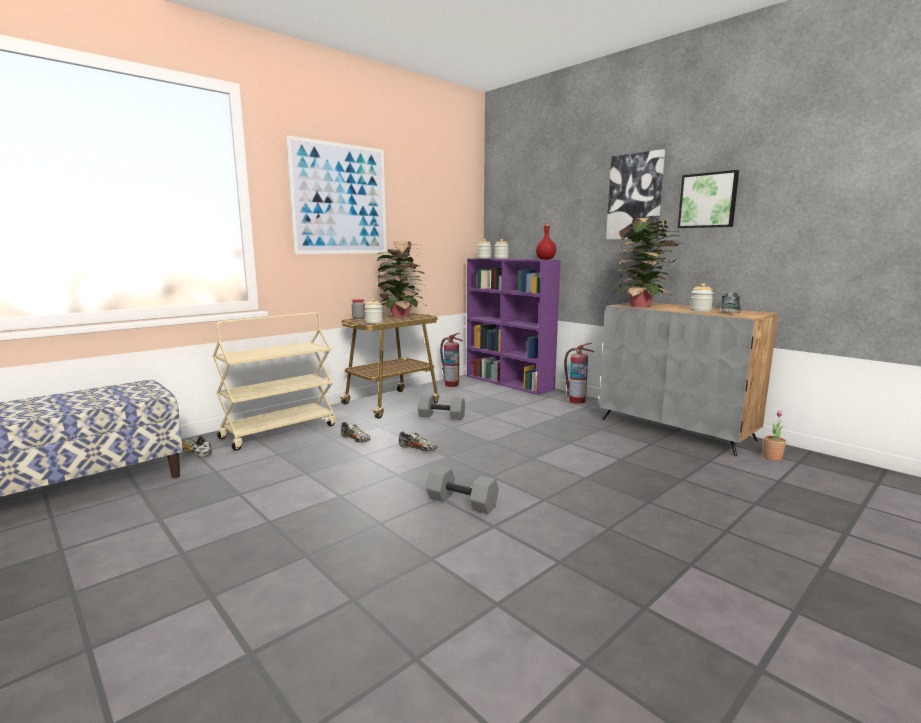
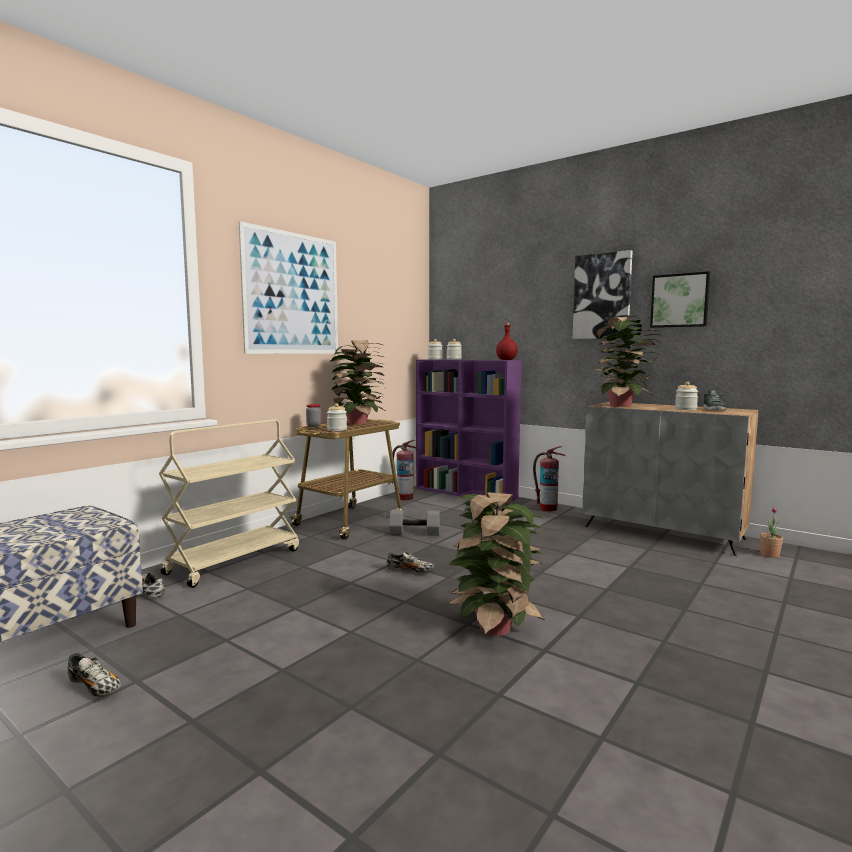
camera: 10 degrees left, 5 degrees down
(356, 440) = (332, 565): shoe -> shoe (95, 688)
(463, 502) = (495, 626): grey dumbbell -> potted plant

